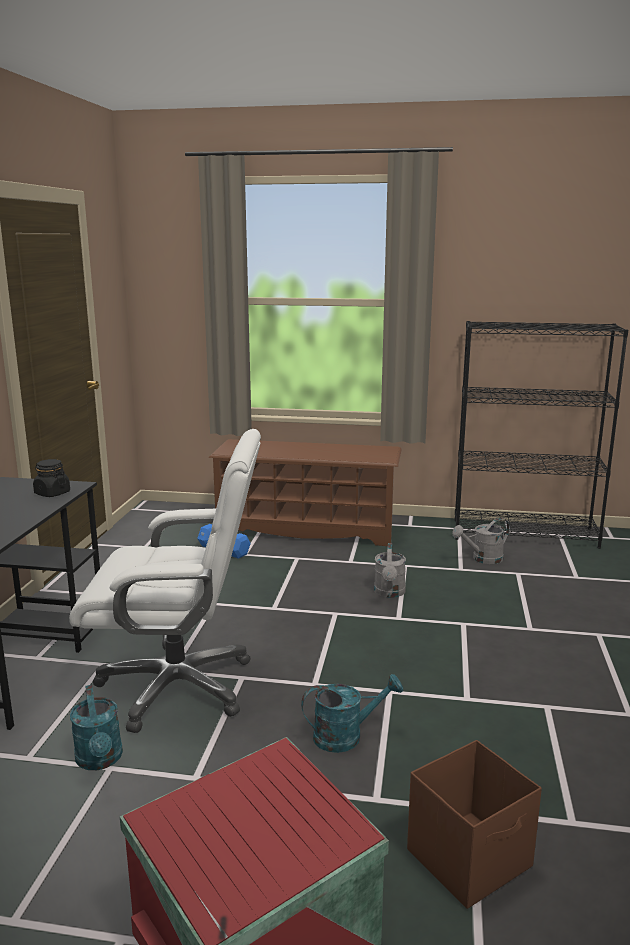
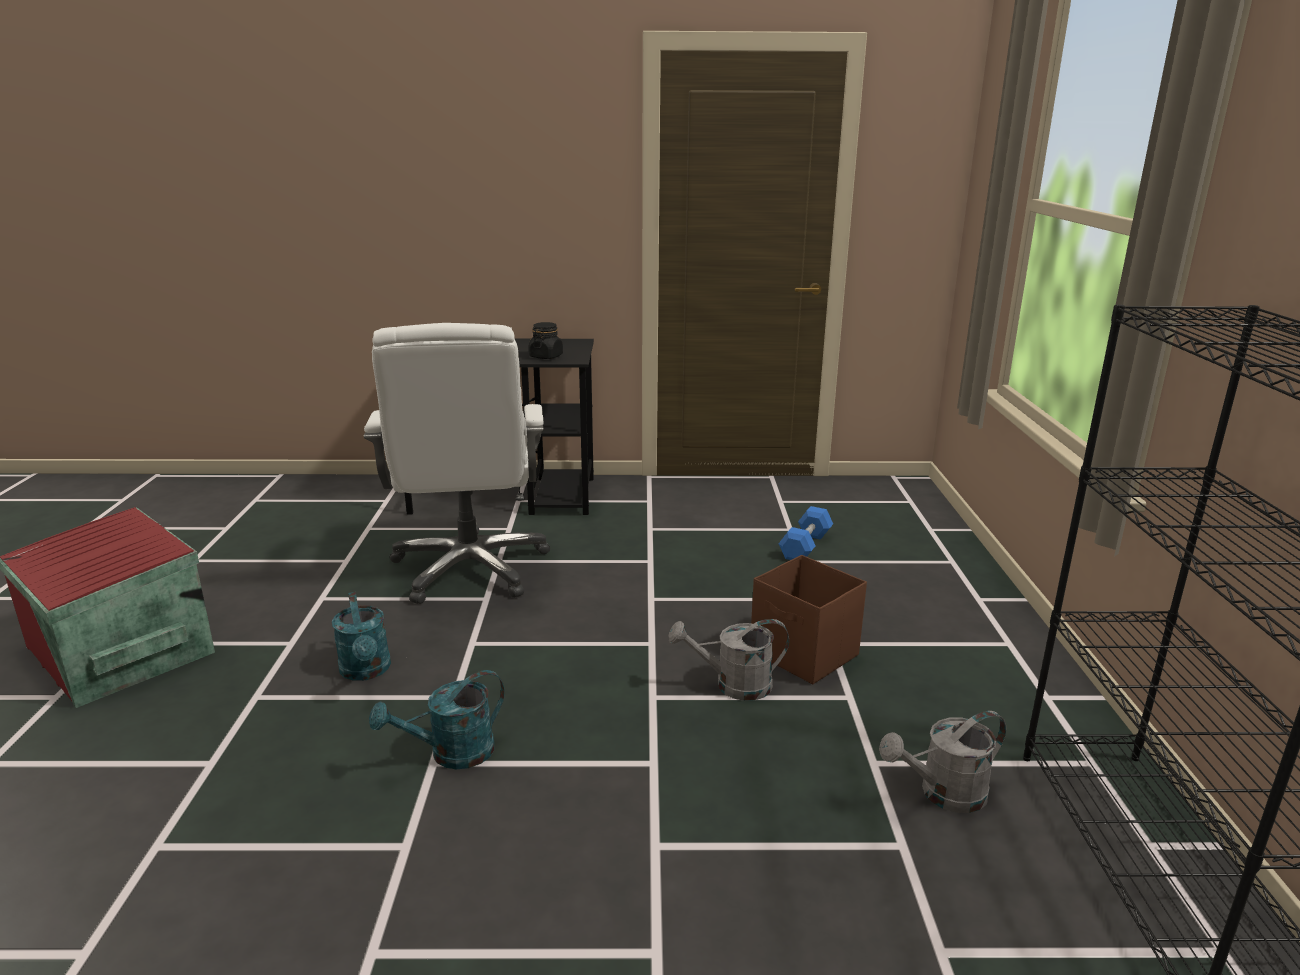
camera: 80 degrees right, 5 degrees up
(100, 760) = (357, 555): turquoise watering can -> turquoise watering can (451, 754)
(307, 529) = (930, 597): brown shoe rack -> none
(470, 858) = (142, 760): brown storage box -> brown storage box (804, 654)
(483, 559) = (943, 794): grey watering can -> grey watering can turned 75 degrees counterclockwise

